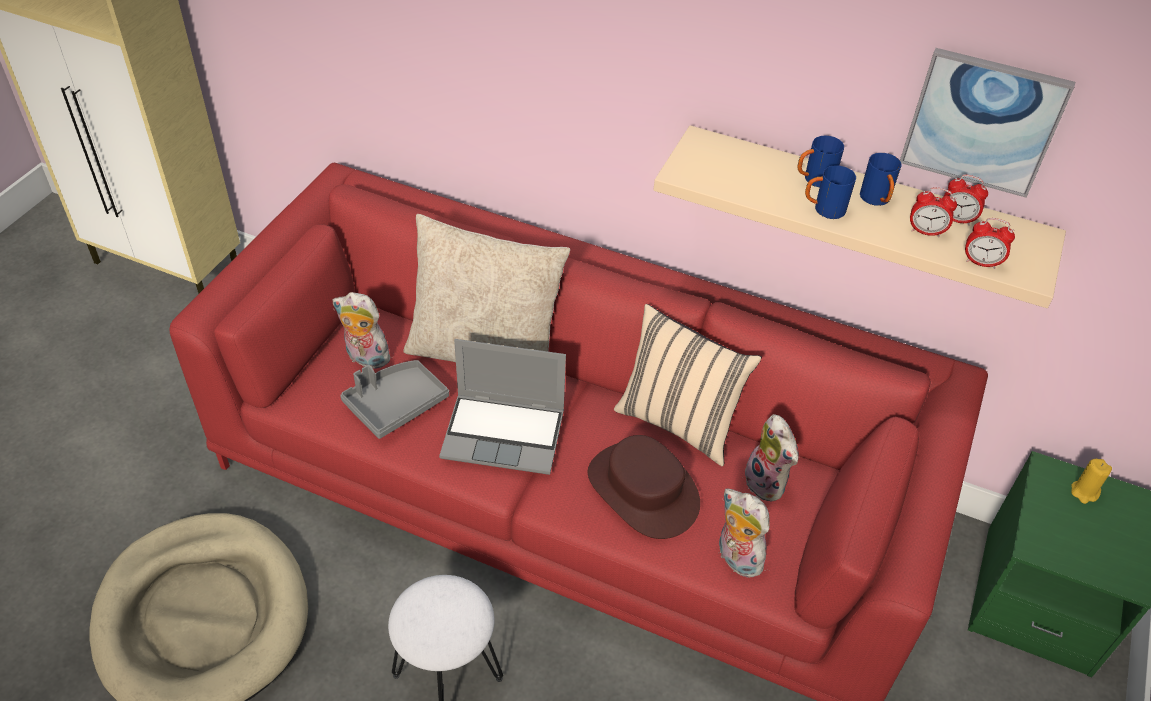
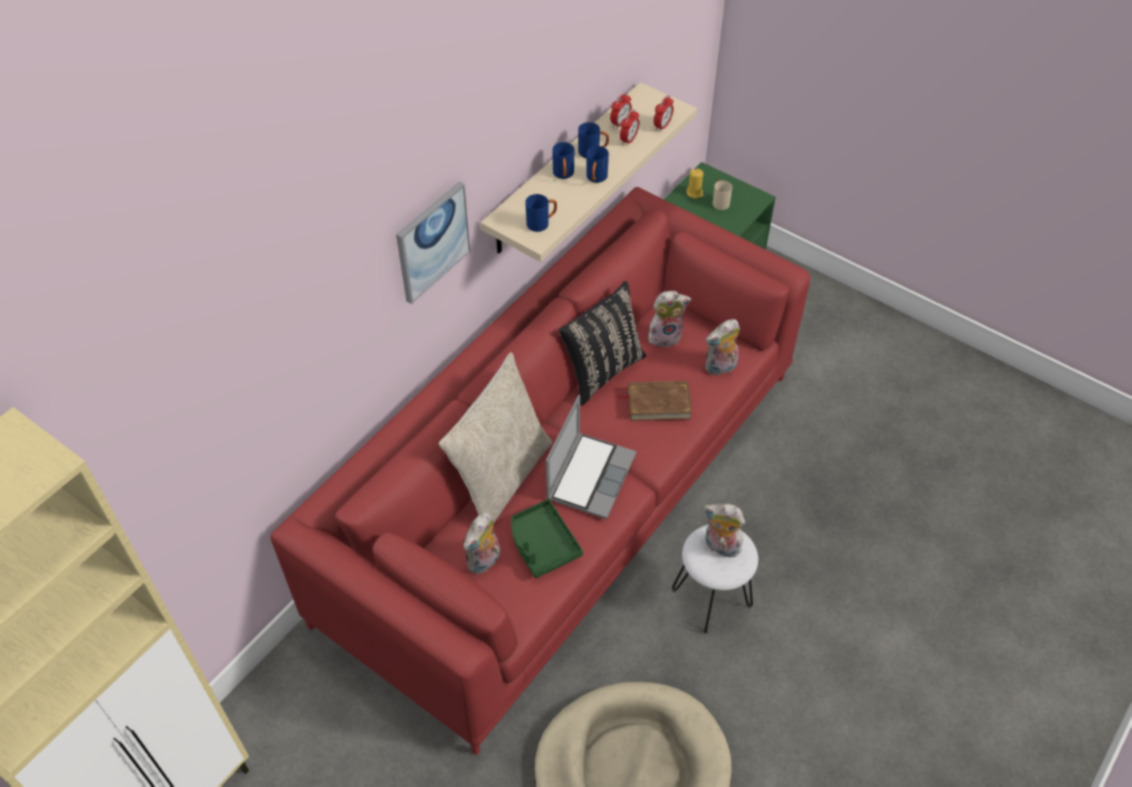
camera: 75 degrees left, 5 degrees up
(395, 404) = (542, 544): grey tray -> green tray
(448, 614) = (720, 547): none -> plush toy
(643, 490) = (658, 403): brown hat -> brown book
(678, 422) = (601, 371): beige pillow -> black pillow
(711, 173) = (541, 223): none -> blue mug
(983, 122) = (600, 67): picture -> picture (432, 241)
(1086, 527) = (719, 202): none -> beige mug

